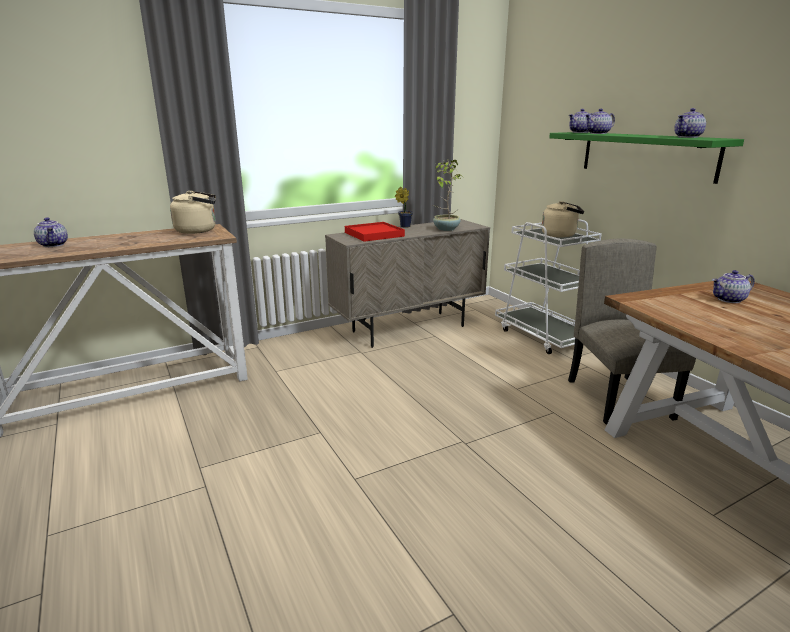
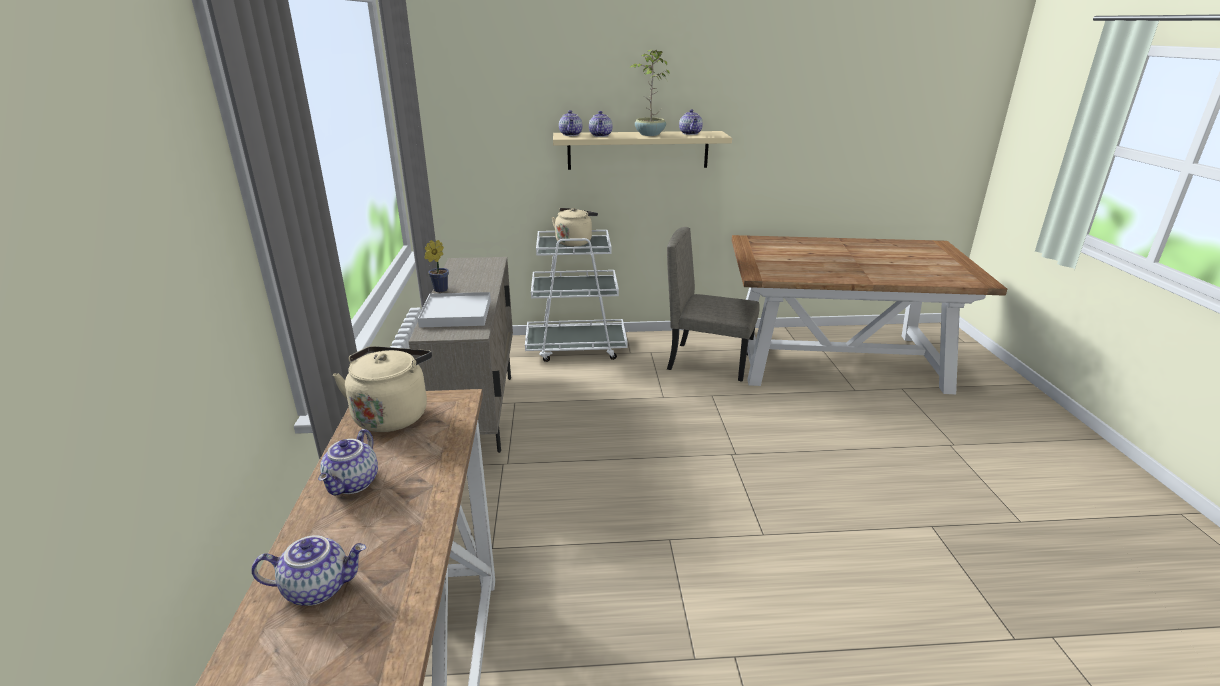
camera: 65 degrees left, 5 degrees up
(374, 234) = (456, 313): red tray -> white tray
(445, 229) = (487, 275): potted plant -> potted plant (649, 134)
(646, 155) = (638, 150): green shelf -> beige shelf
(729, 300) = (777, 253): teapot -> teapot (354, 484)

